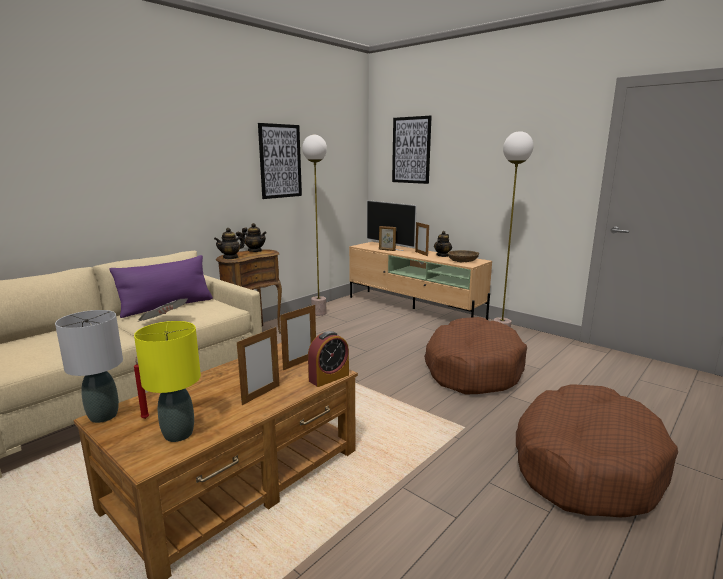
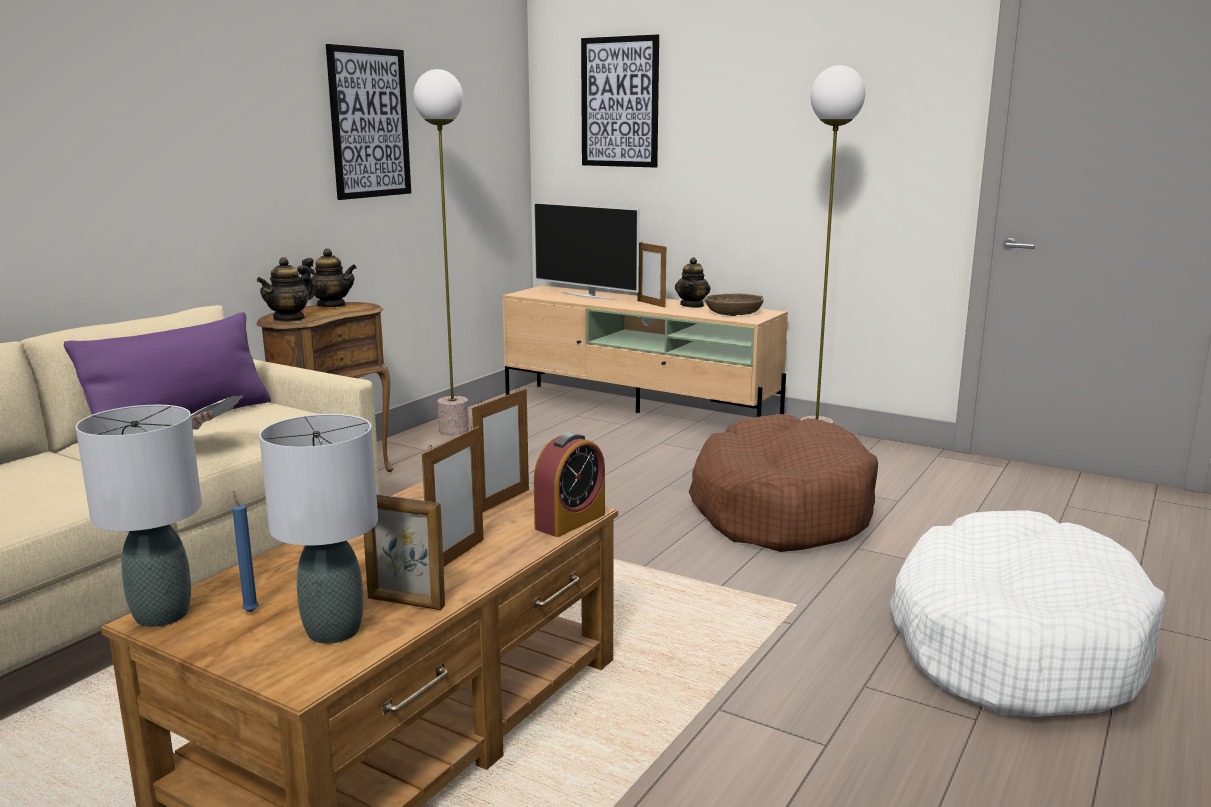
camera: 10 degrees left, 0 degrees up
(145, 418) = (250, 611): red candle -> blue candle
(179, 434) = (334, 631): yellow table lamp -> grey table lamp
(387, 250) = (581, 299): picture frame -> picture frame (405, 602)
(585, 464) = (1014, 643): brown dog bed -> white dog bed

